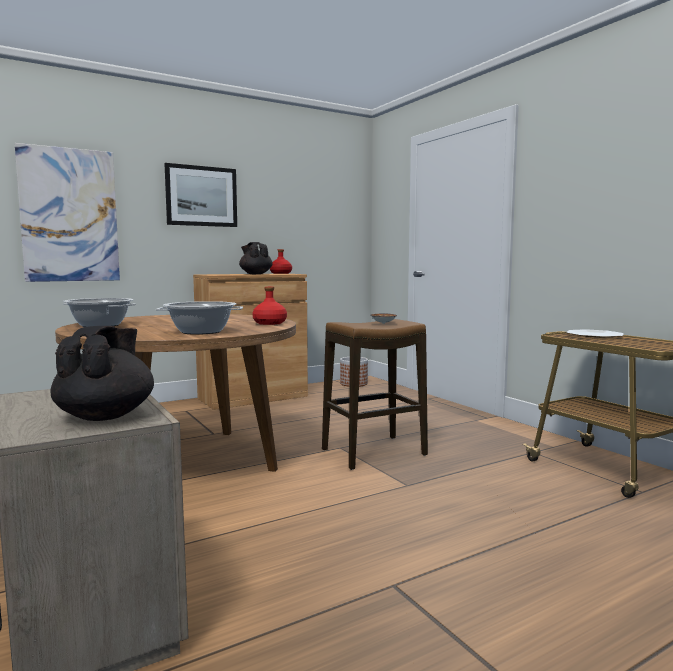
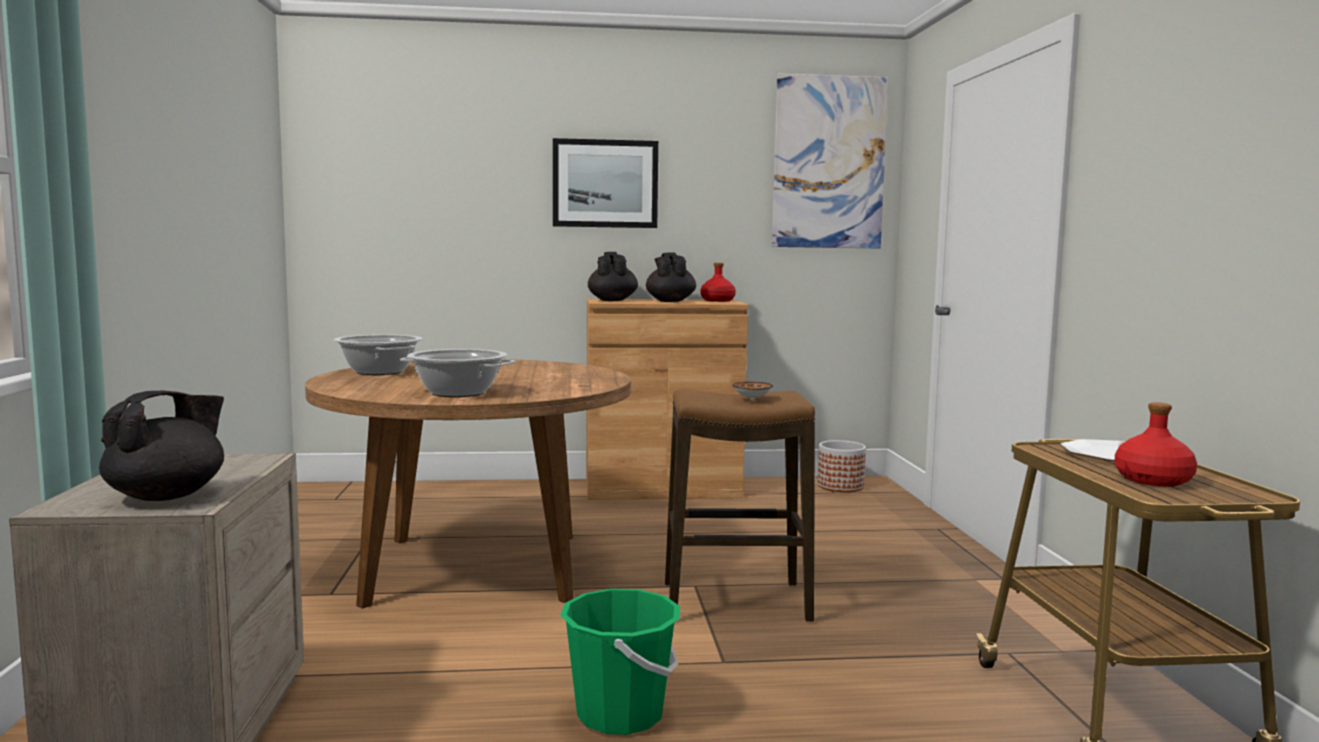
camera: 25 degrees right, 0 degrees up
(69, 215) = (424, 216): picture -> picture (829, 162)
(217, 274) = (612, 300): none -> black teapot
(269, 323) = (582, 385): red bottle -> red bottle (1152, 480)
(387, 527) = (620, 714): none -> green bucket

